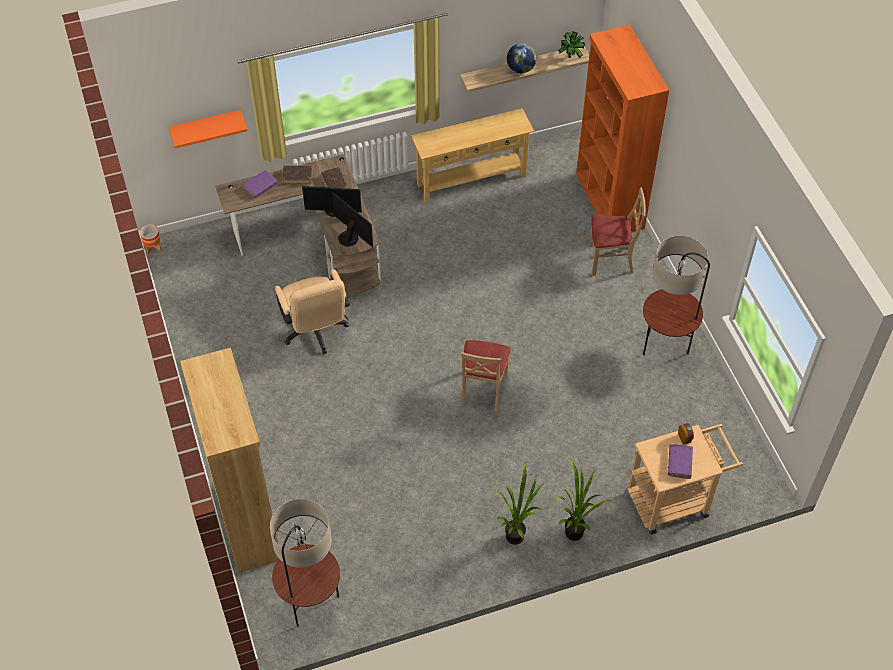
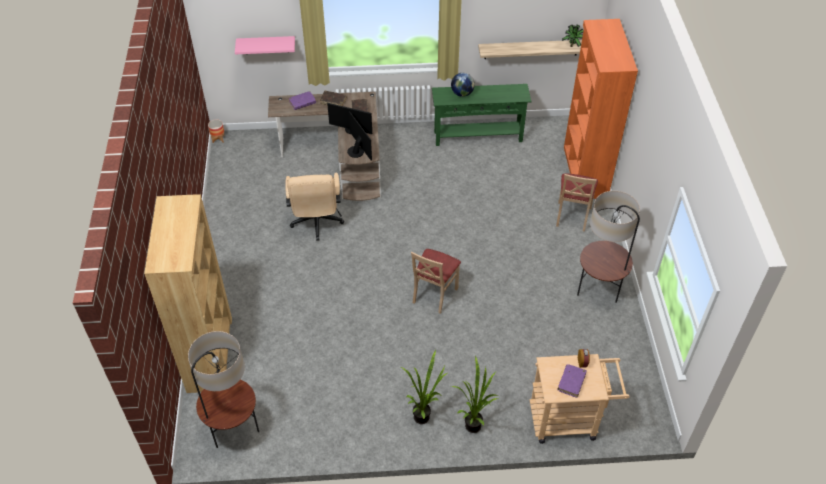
camera: 15 degrees right, 5 degrees down
(206, 126) = (266, 45): orange shelf -> pink shelf
(471, 179) = (478, 136): beige console table -> green console table
(520, 69) = (528, 48): globe -> globe (462, 93)
(610, 259) = (572, 216): beige chair -> beige chair turned 90 degrees clockwise

